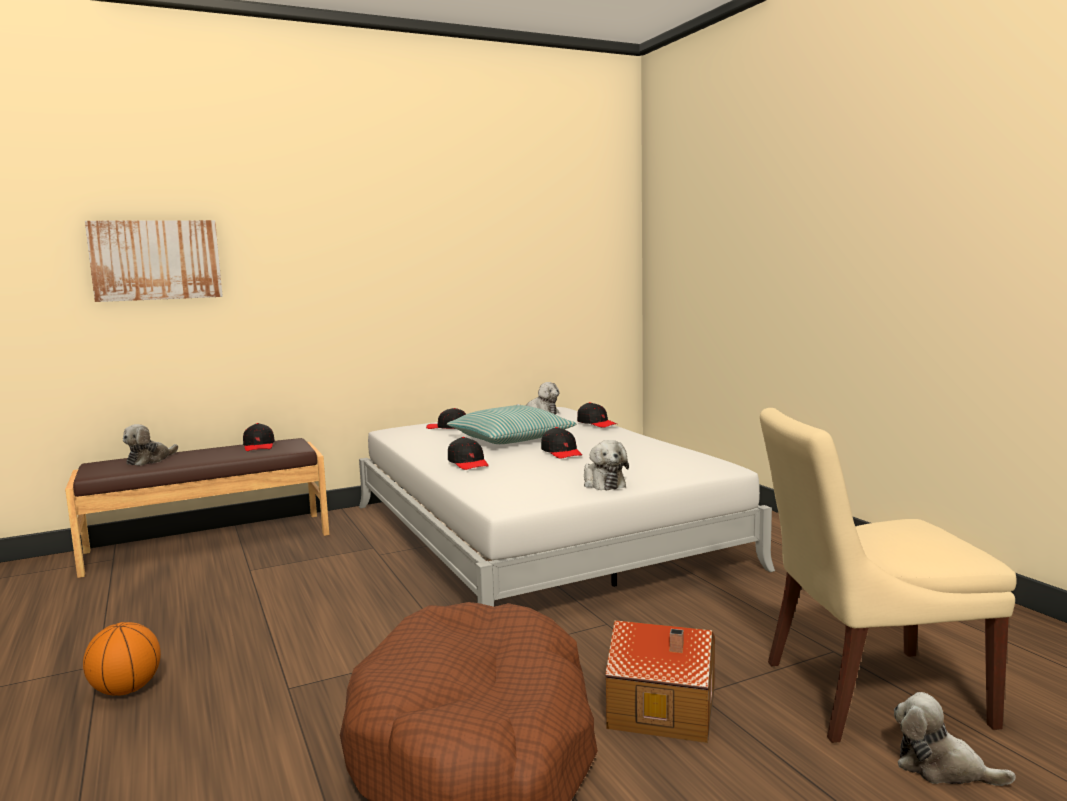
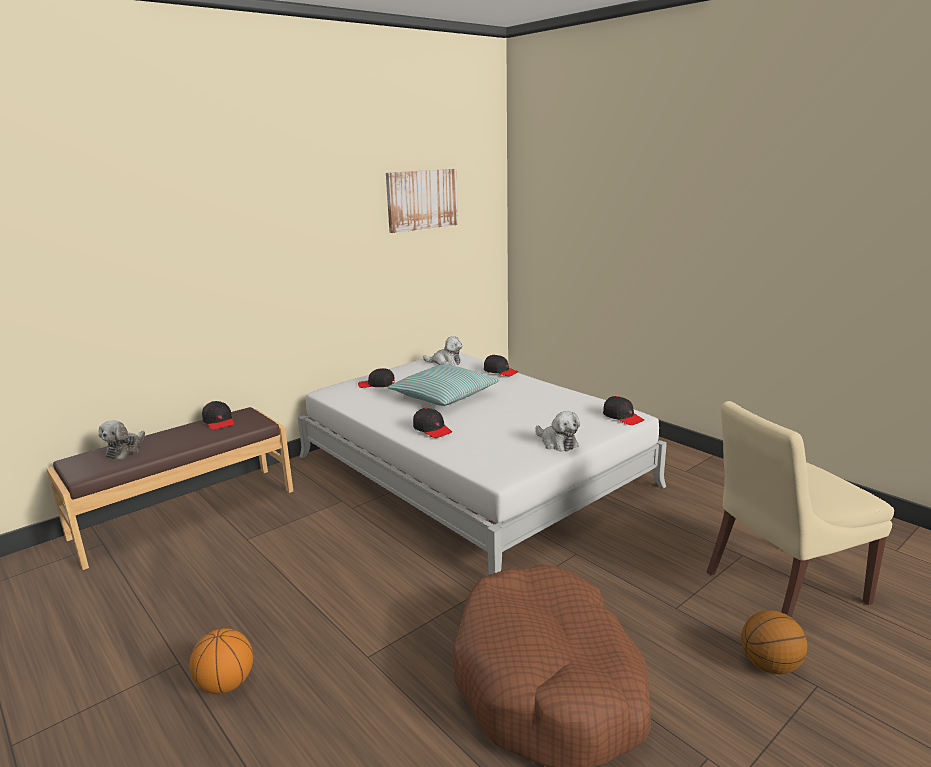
camera: 15 degrees left, 10 degrees up
(156, 260) = (102, 259): picture -> picture (422, 200)
(561, 452) = (499, 410): black cap -> black cap (622, 417)
(664, 709) = (660, 626): toy house -> none
(790, 775) = (770, 665): none -> basketball
(942, 768) = (854, 641): plush toy -> none

